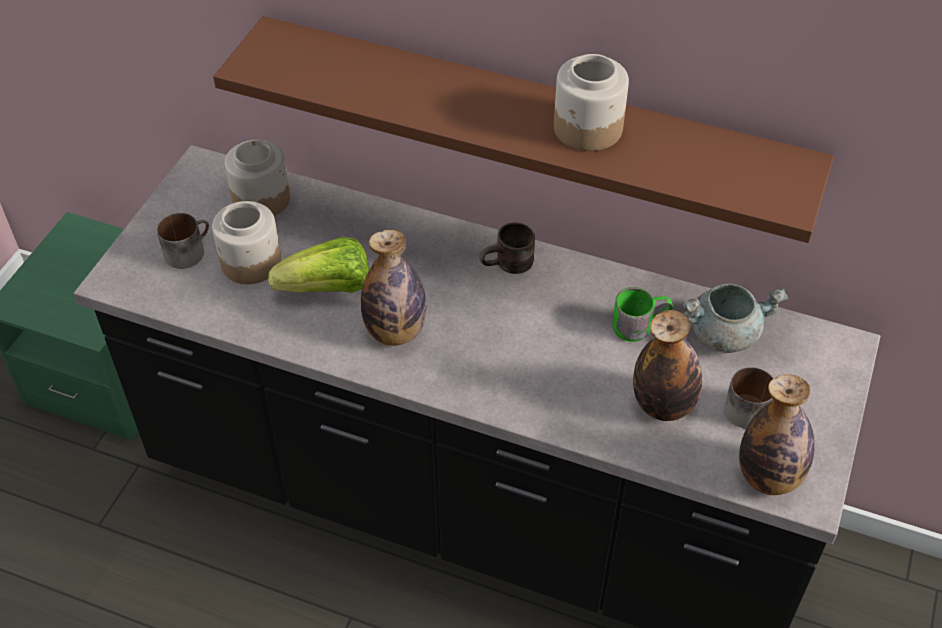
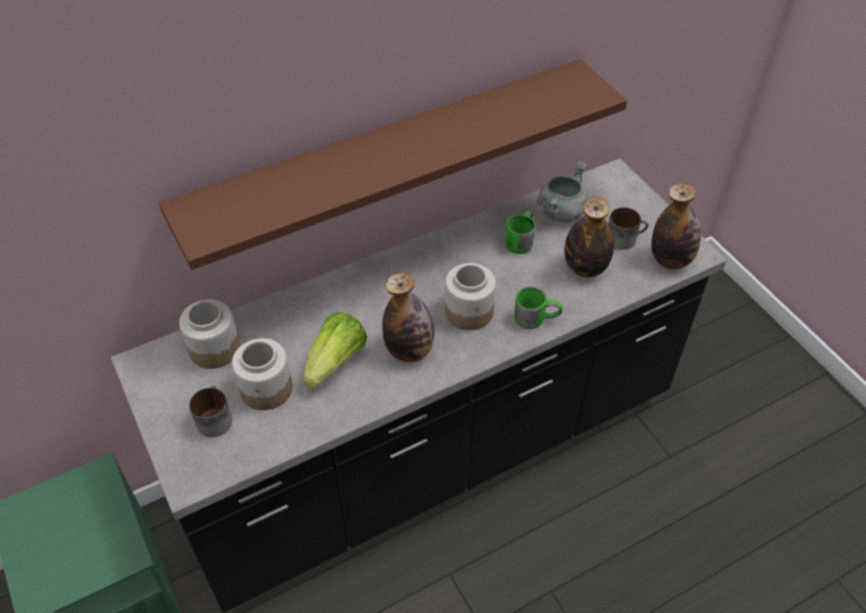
camera: 50 degrees left, 0 degrees up
(509, 267) = (416, 265): brown mug -> none
(544, 404) = (535, 317): none -> green mug
(588, 129) = (456, 127): jar -> jar (469, 312)

